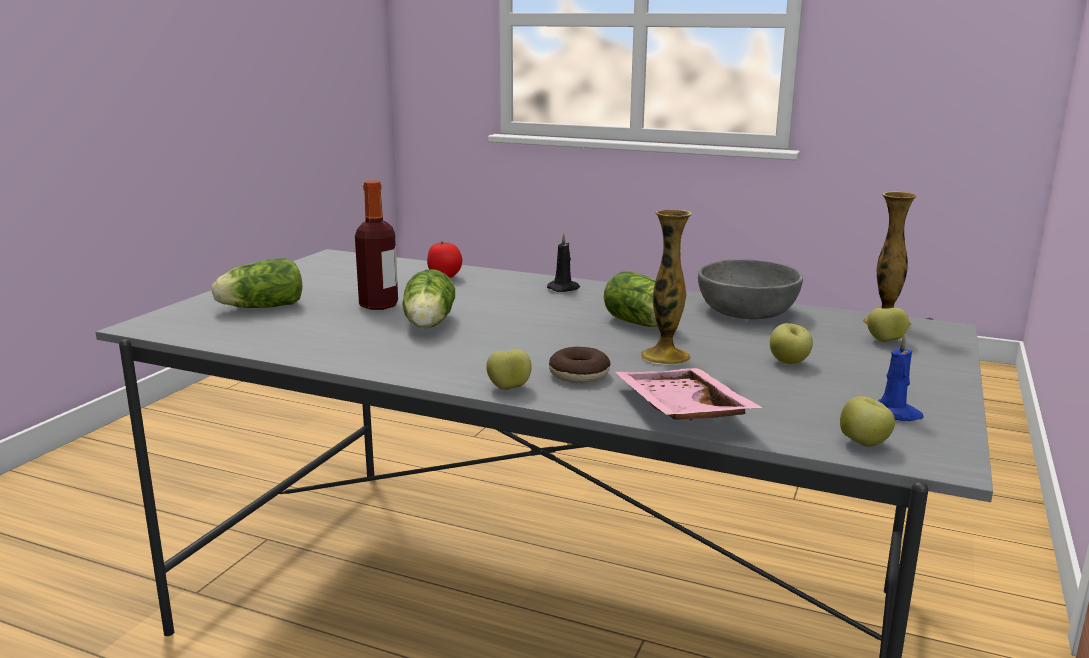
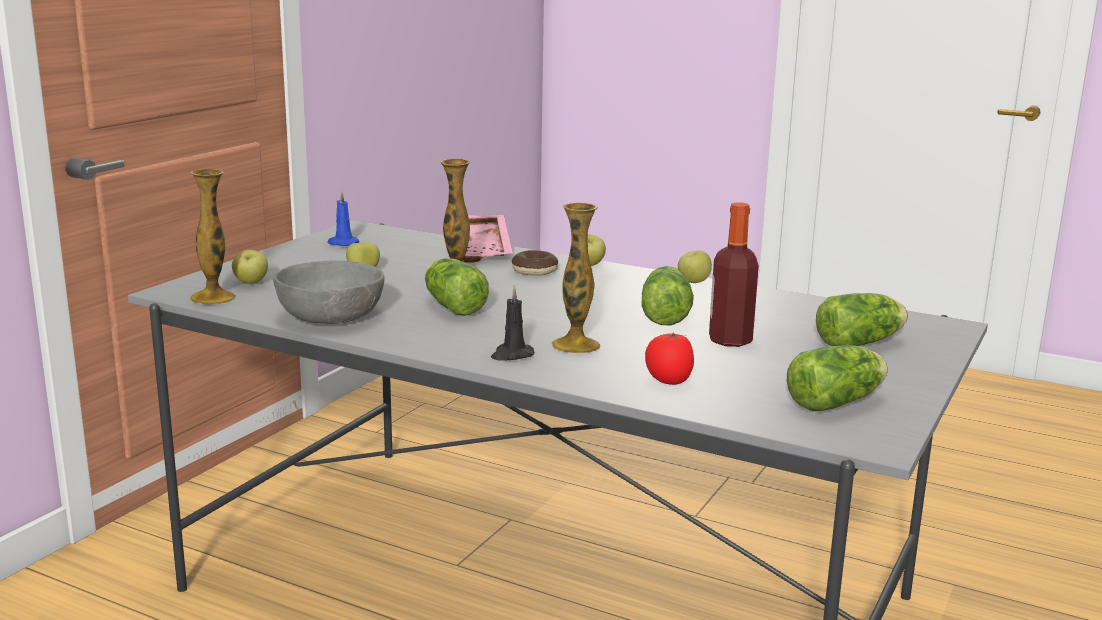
camera: 175 degrees left, 0 degrees up
(332, 271) = (838, 402): none -> lettuce
(514, 296) = (576, 345): none -> vase
(863, 444) = (386, 234): apple -> apple (693, 282)

